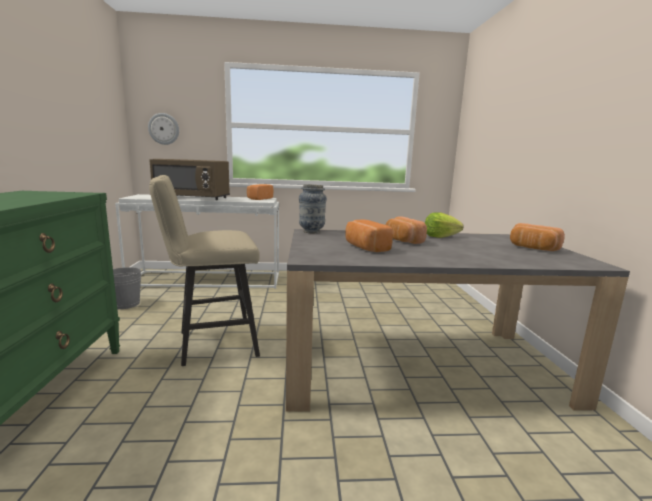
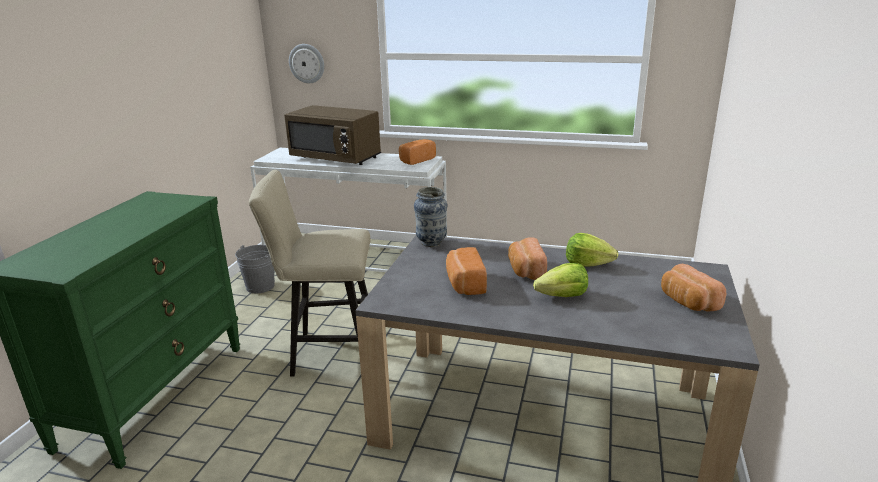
camera: 20 degrees right, 10 degrees up
(448, 250) = (563, 296): none -> lettuce

